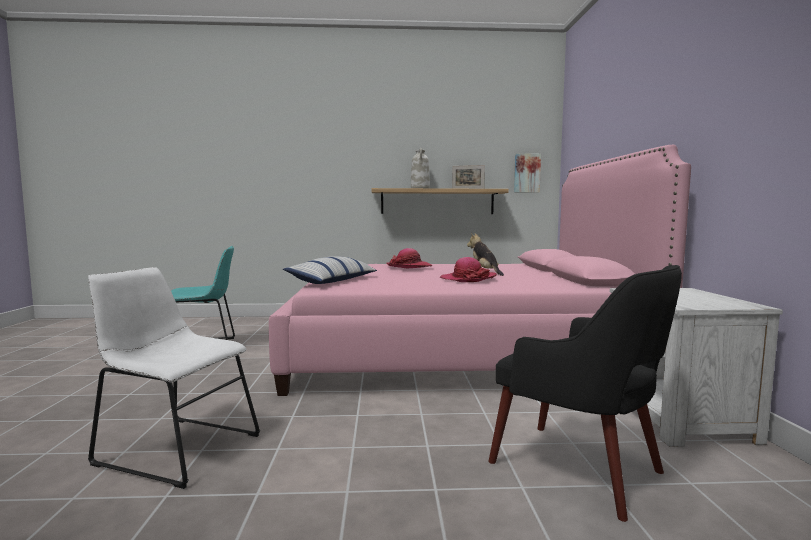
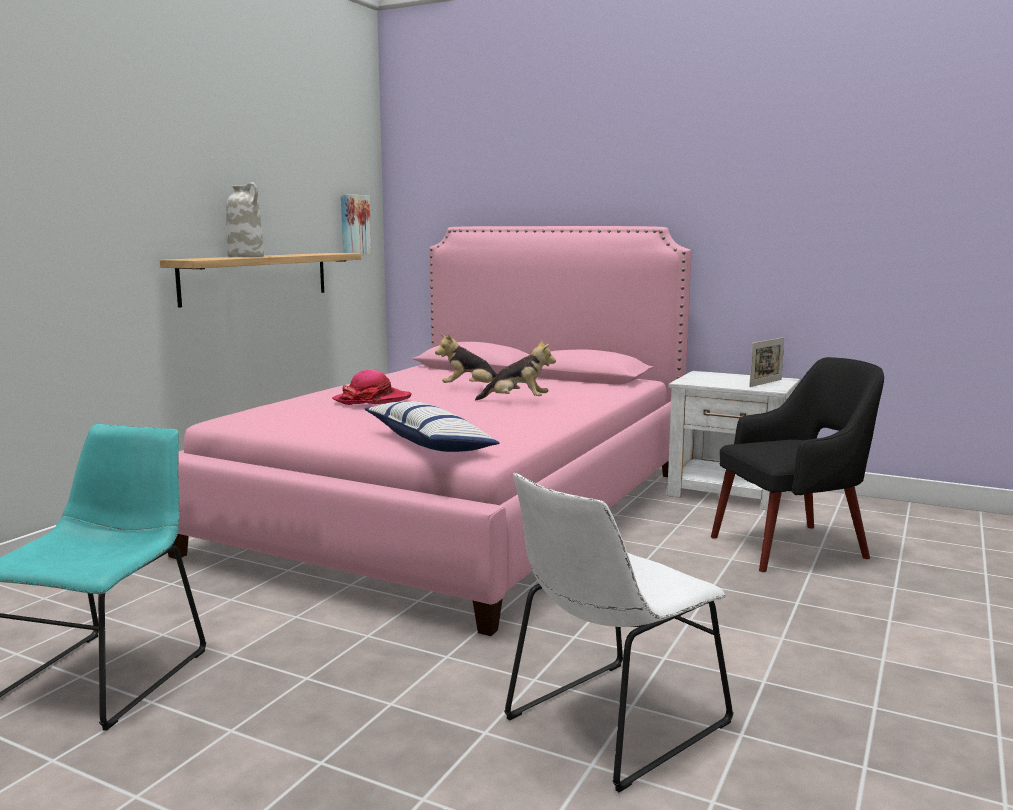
camera: 60 degrees left, 5 degrees up
(468, 189) = (301, 254): picture frame -> picture frame (765, 383)
(468, 279) = (517, 401): hat -> plush toy

